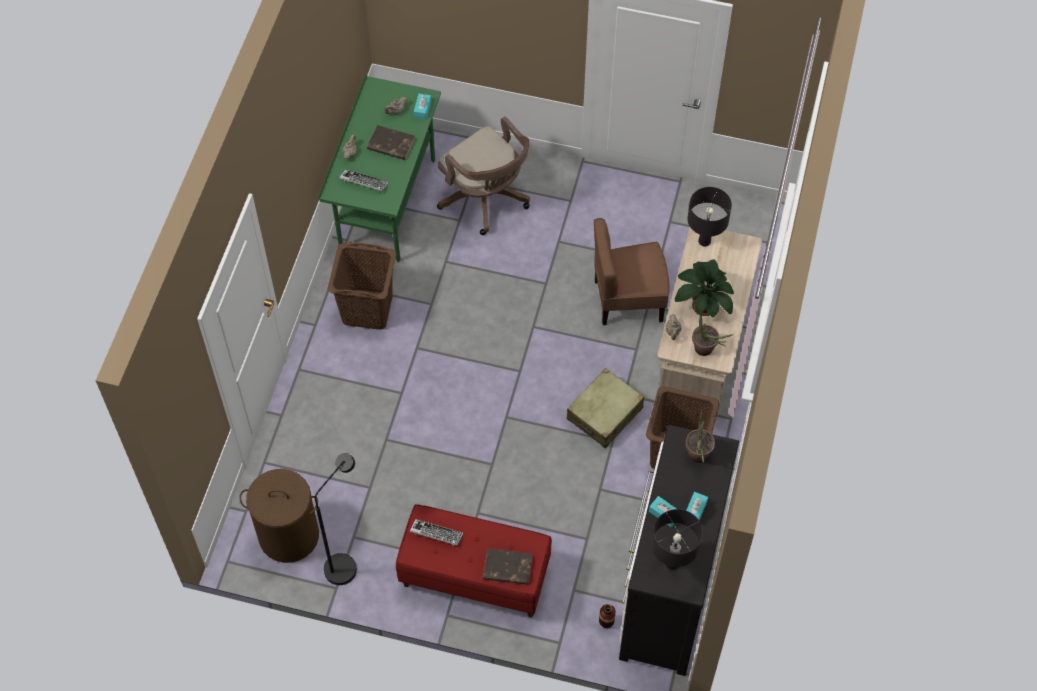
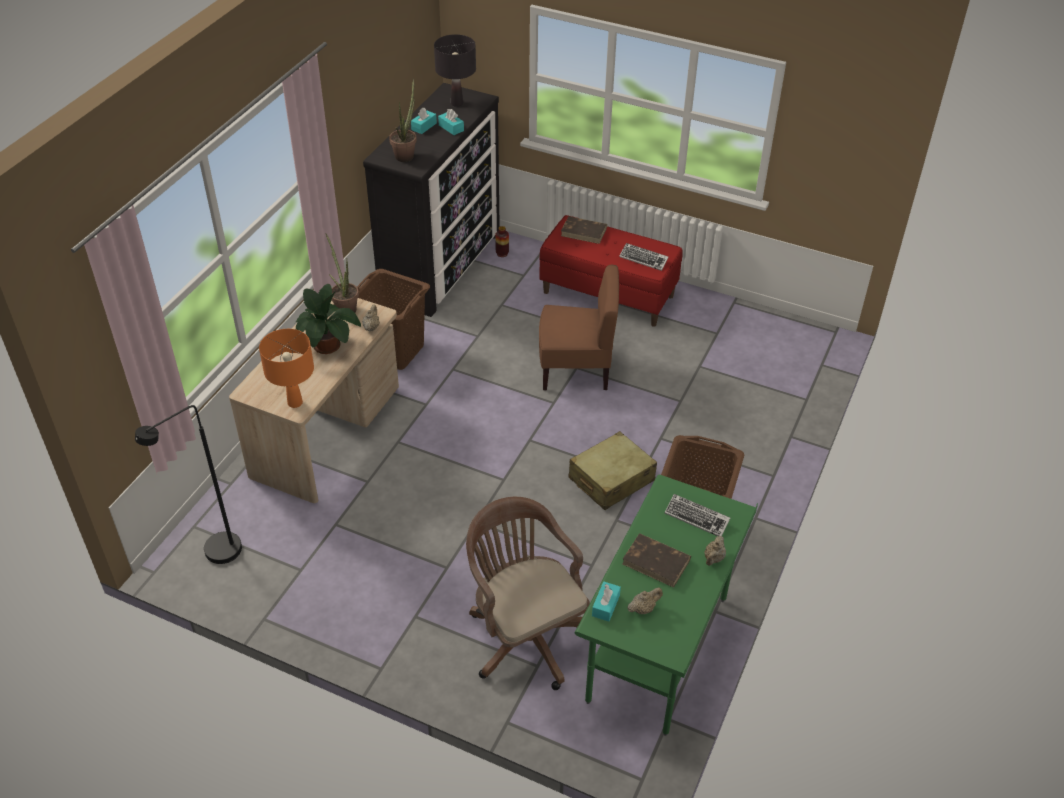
camera: 170 degrees left, 15 degrees down
(288, 535) = (778, 342): brown laundry basket -> none
(345, 562) = (725, 317): black floor lamp -> black floor lamp (215, 556)
(605, 414) = (452, 391): beige suitcase -> beige suitcase (611, 480)
(627, 300) = (388, 490): brown chair -> brown chair (576, 370)
(704, 241) = (295, 403): black table lamp -> orange table lamp

